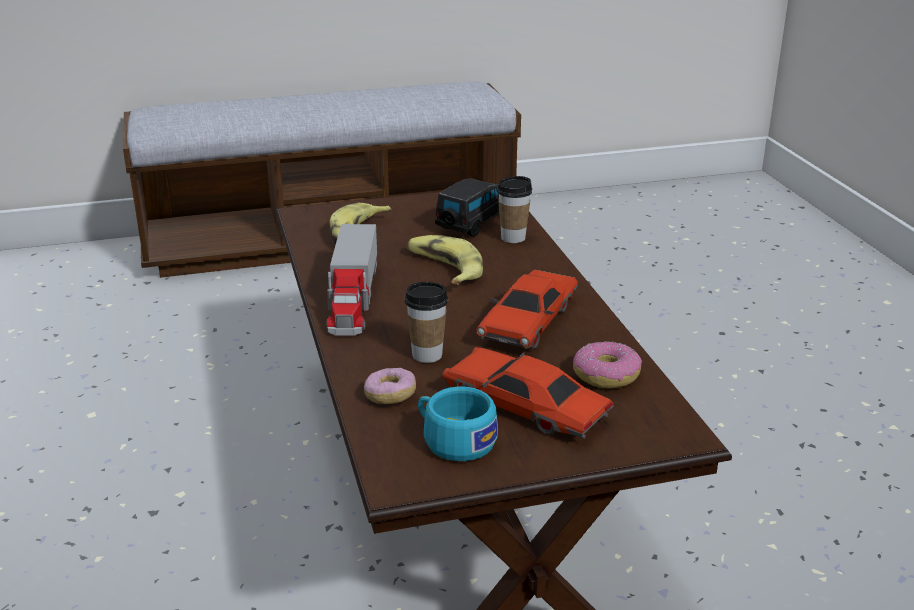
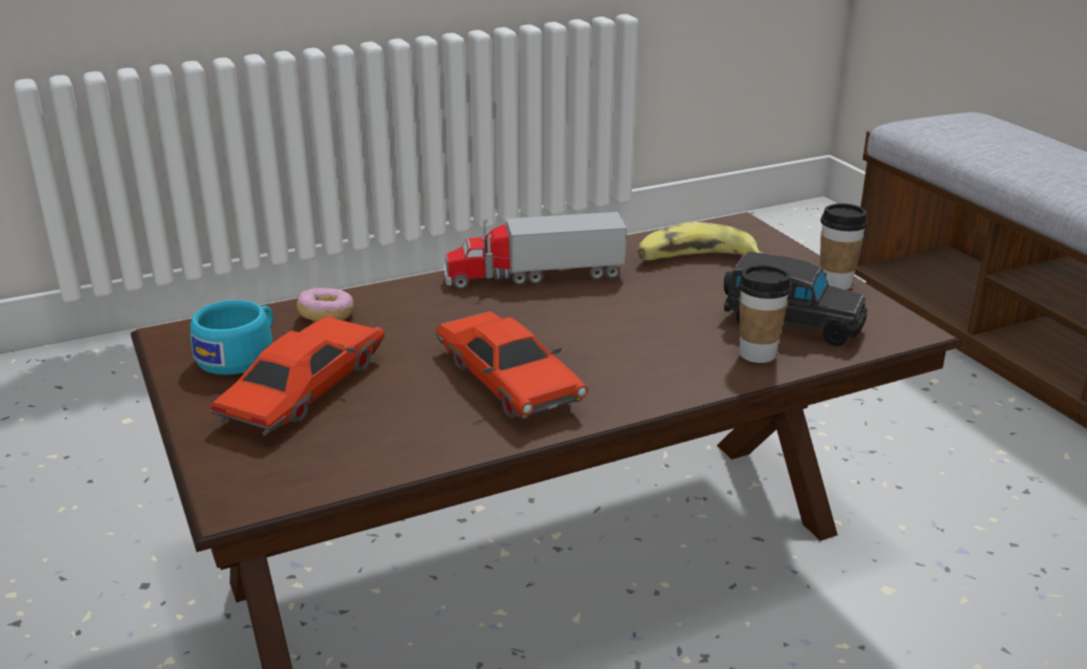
camera: 80 degrees right, 0 degrees up
(427, 355) = (413, 326): cup -> cup (835, 283)
(444, 269) = (633, 316): banana -> none
(529, 322) = (507, 381): red toy car -> red toy car turned 135 degrees counterclockwise
(606, 375) = (379, 441): donut -> none

